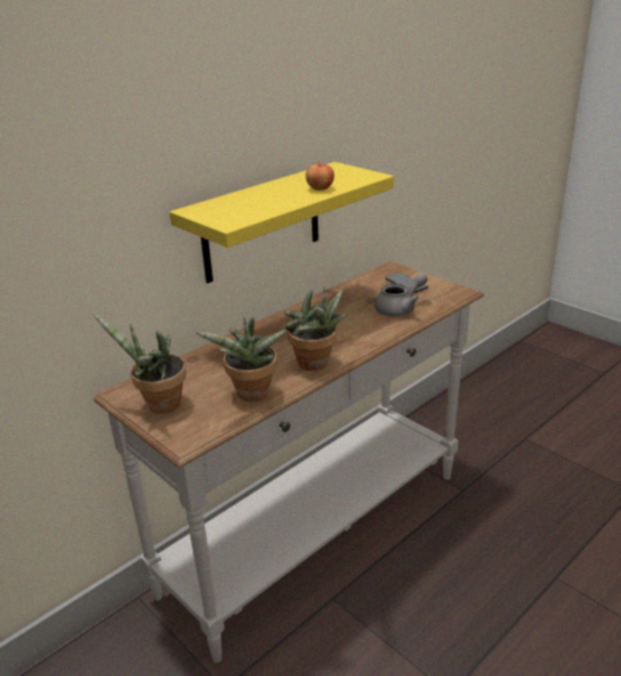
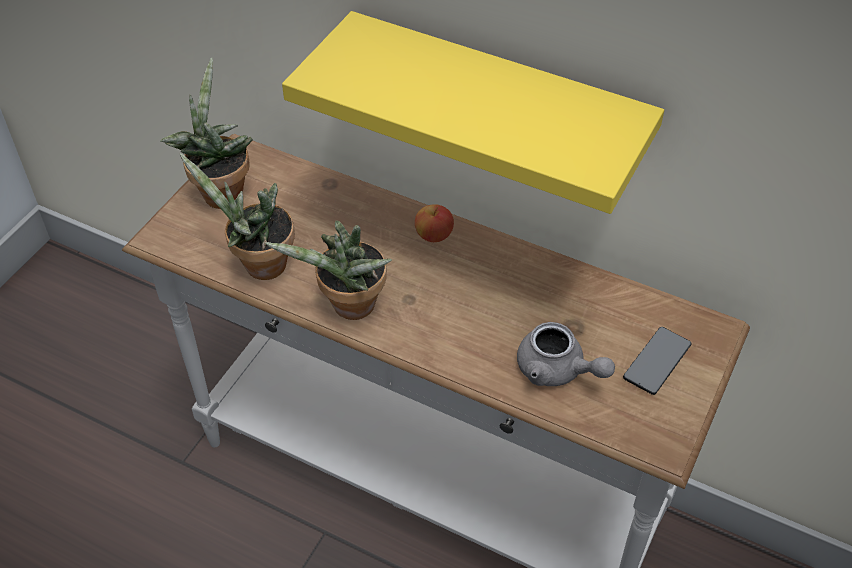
camera: 70 degrees right, 20 degrees up
(320, 188) = (499, 125): apple -> apple (434, 235)

